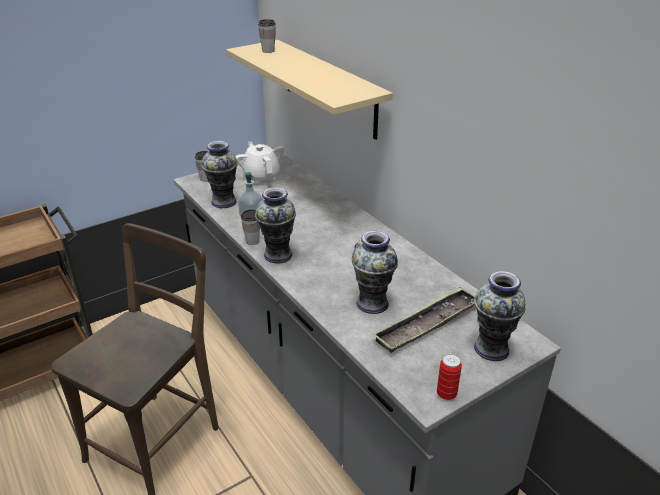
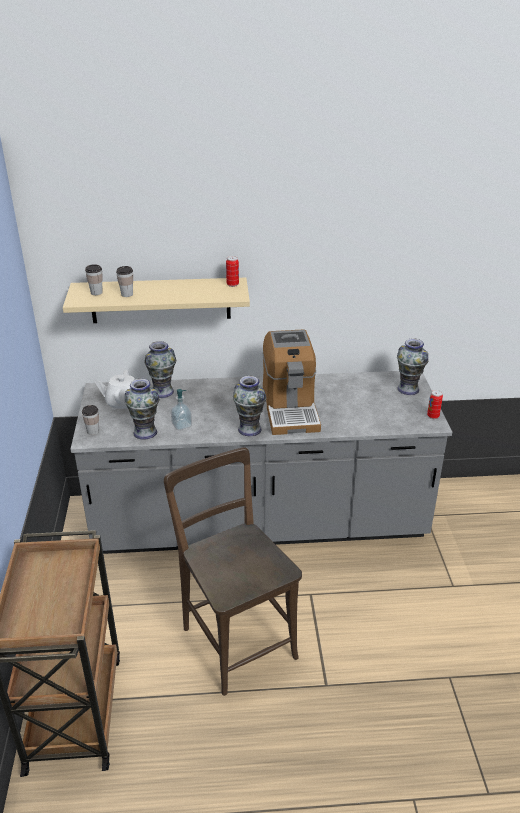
camera: 60 degrees left, 0 degrees up
(252, 241) = (219, 435): cup -> cup (127, 294)
(343, 267) = (290, 408): none -> coffee machine
(362, 91) = (232, 284): none -> can
(372, 303) = (337, 411): vase -> vase (162, 392)
(427, 324) = (372, 400): tray -> none

